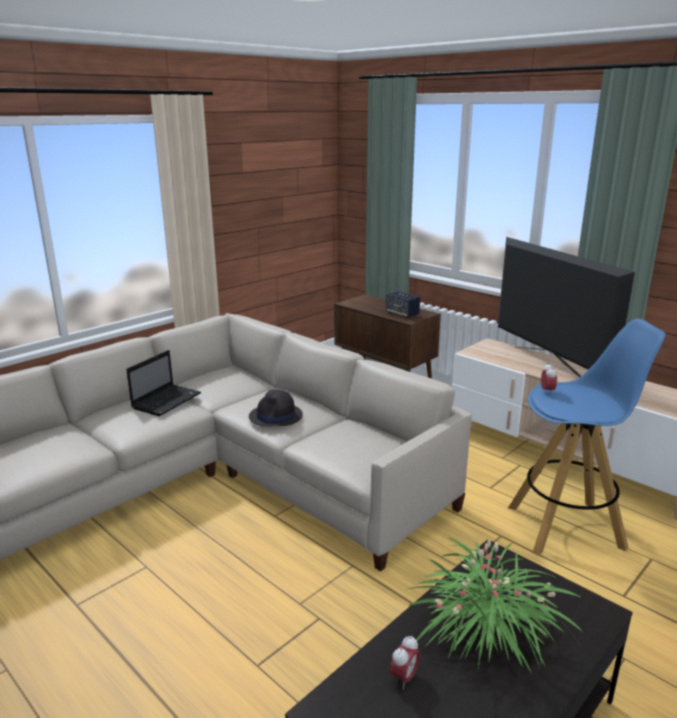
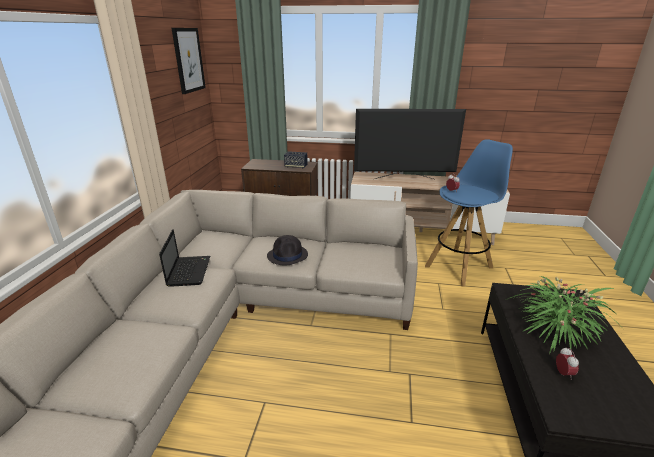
camera: 35 degrees left, 5 degrees up
(301, 161) = (188, 60): none -> picture
(547, 363) = (404, 179): television -> television turned 150 degrees clockwise

